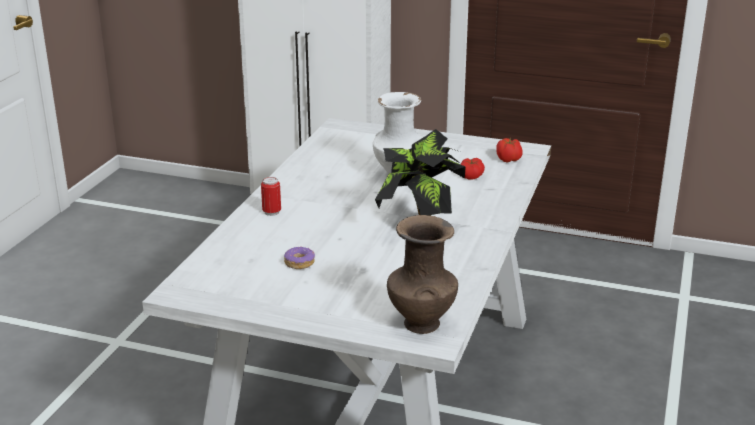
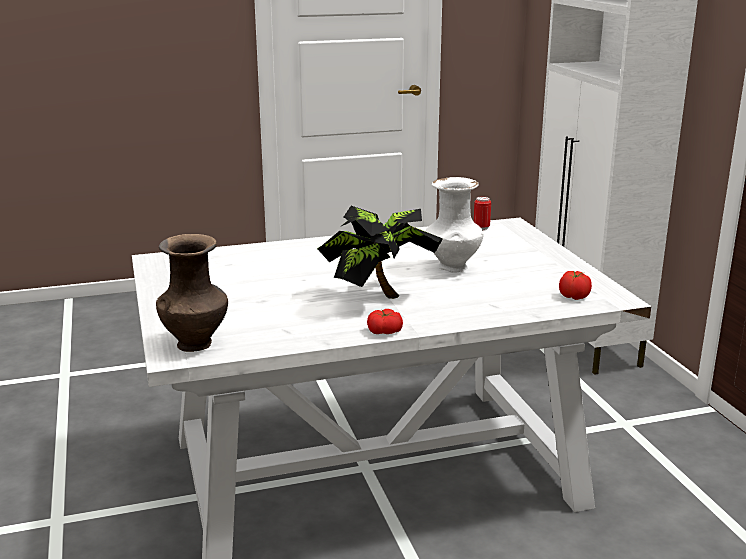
camera: 55 degrees right, 5 degrees down
(271, 212) = (314, 248): can -> can (481, 228)
(299, 263) = (244, 278): donut -> none
(471, 176) = (507, 291): tomato -> tomato (385, 331)

